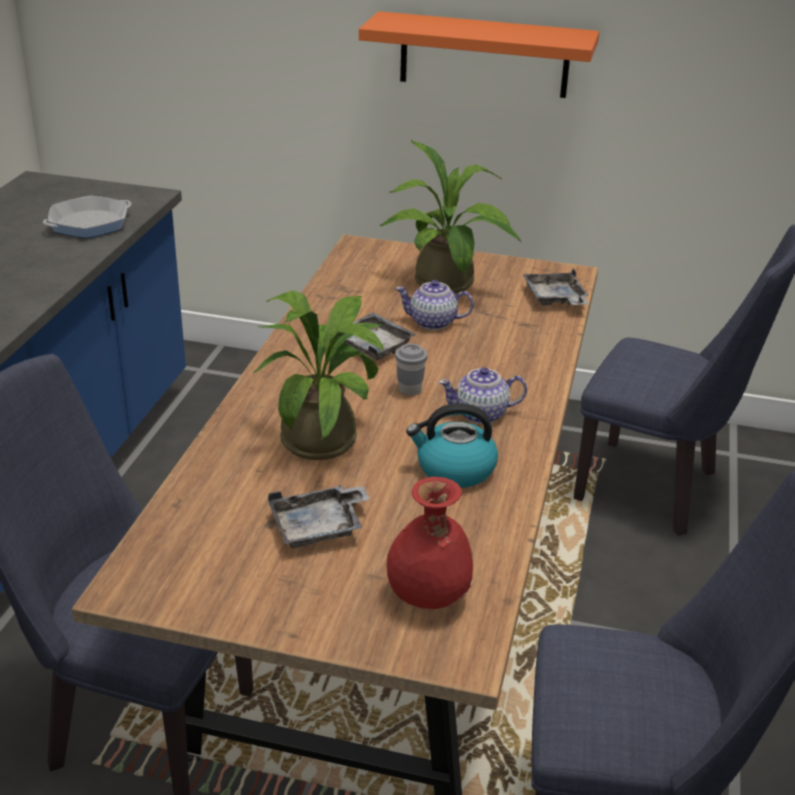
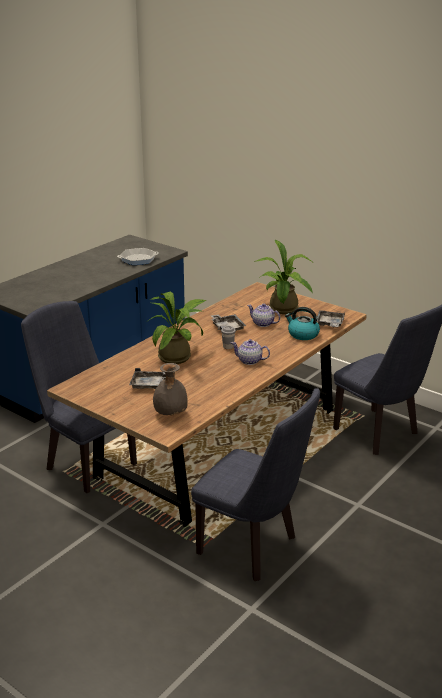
camera: 25 degrees right, 5 degrees down
(427, 598) = (170, 414): red vase -> grey vase
(454, 469) = (219, 377): kettle -> kettle (302, 334)
(484, 55) = (329, 203): orange shelf -> none

